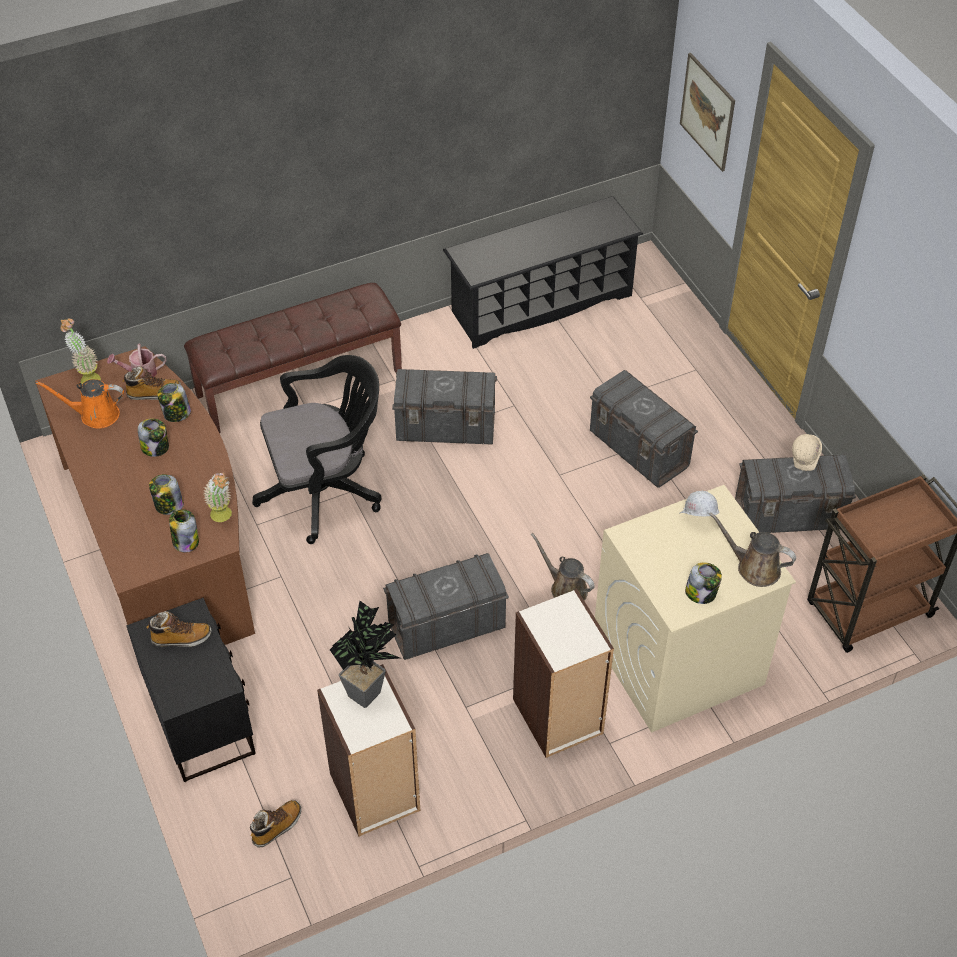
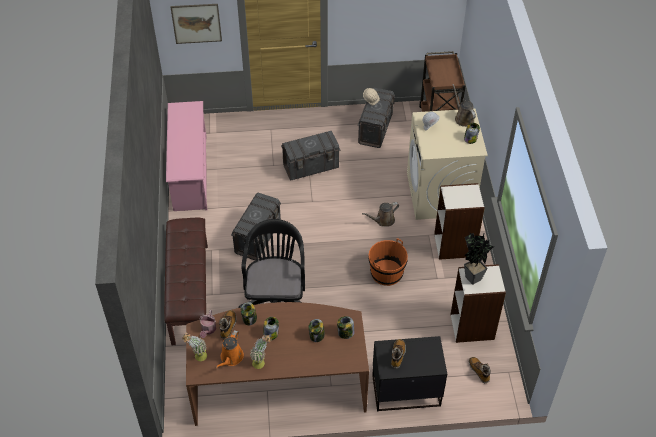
camera: 70 degrees left, 0 degrees up
(224, 517) = (336, 312): potted plant -> potted plant (261, 362)
(446, 626) = (386, 273): grey storage box -> orange bucket
(541, 303) = (190, 173): black shoe rack -> pink shoe rack
(754, 568) = (463, 118): brown watering can -> brown watering can turned 105 degrees clockwise

